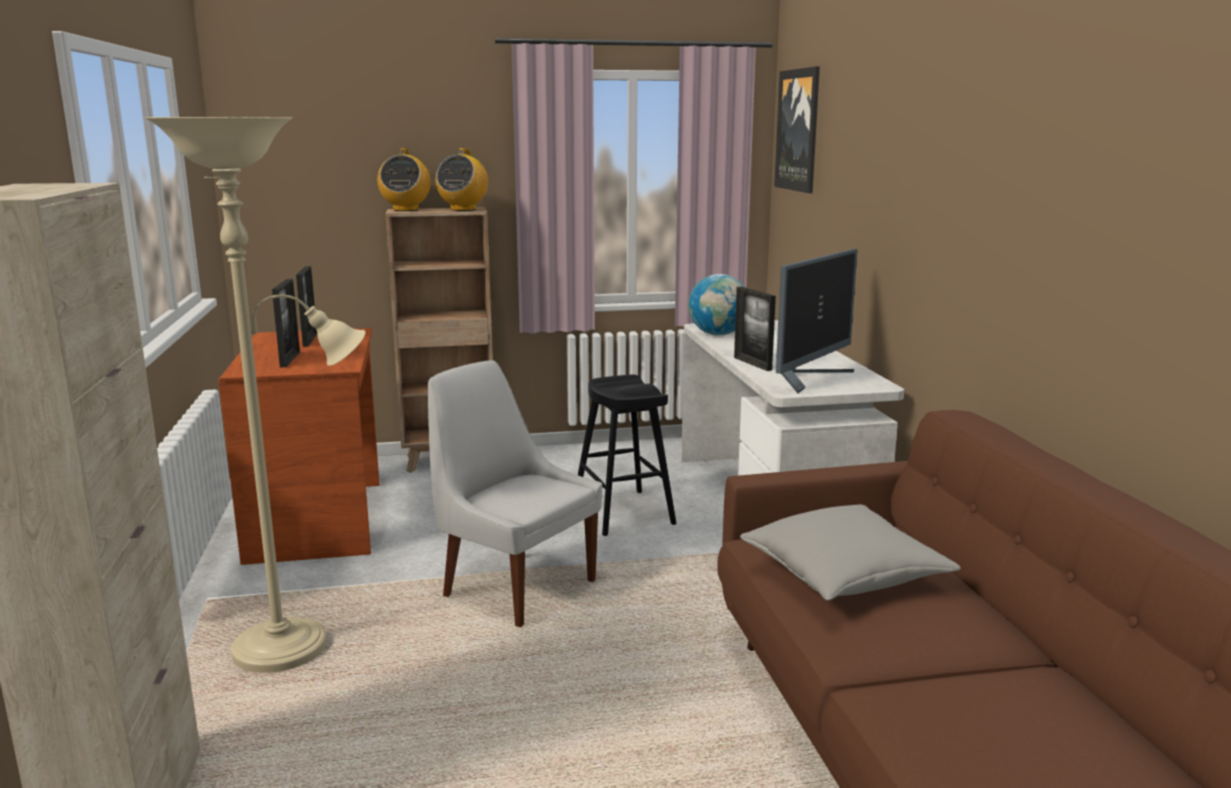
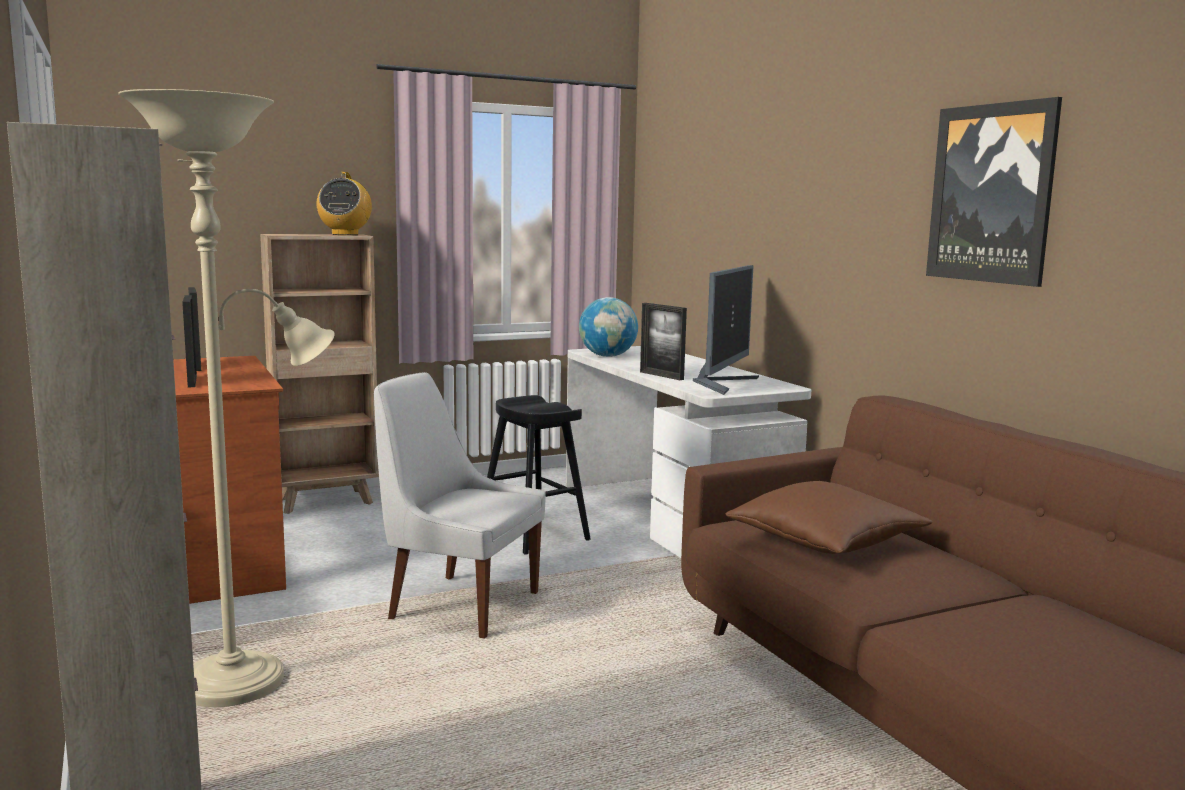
camera: 15 degrees left, 5 degrees down
(405, 210) = (283, 234): radio -> none
(798, 130) = (668, 165): picture -> picture (992, 193)
(844, 576) = (826, 541): grey pillow -> brown pillow

